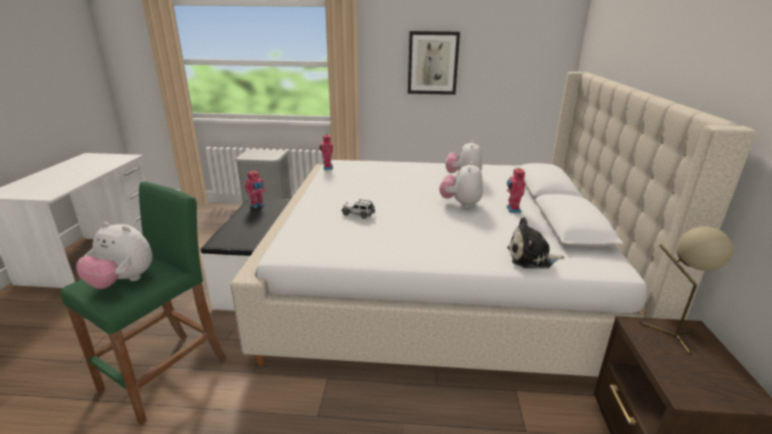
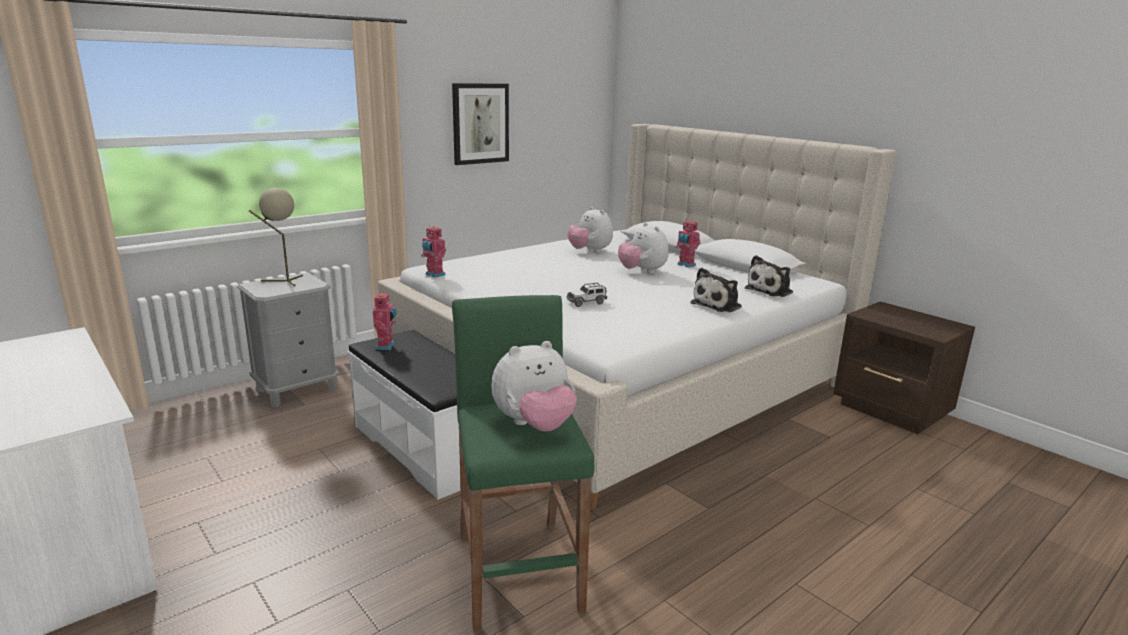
camera: 45 degrees left, 5 degrees down
(446, 252) = (718, 305): none -> plush toy
(671, 334) = (883, 312): beige table lamp -> beige table lamp (284, 281)

